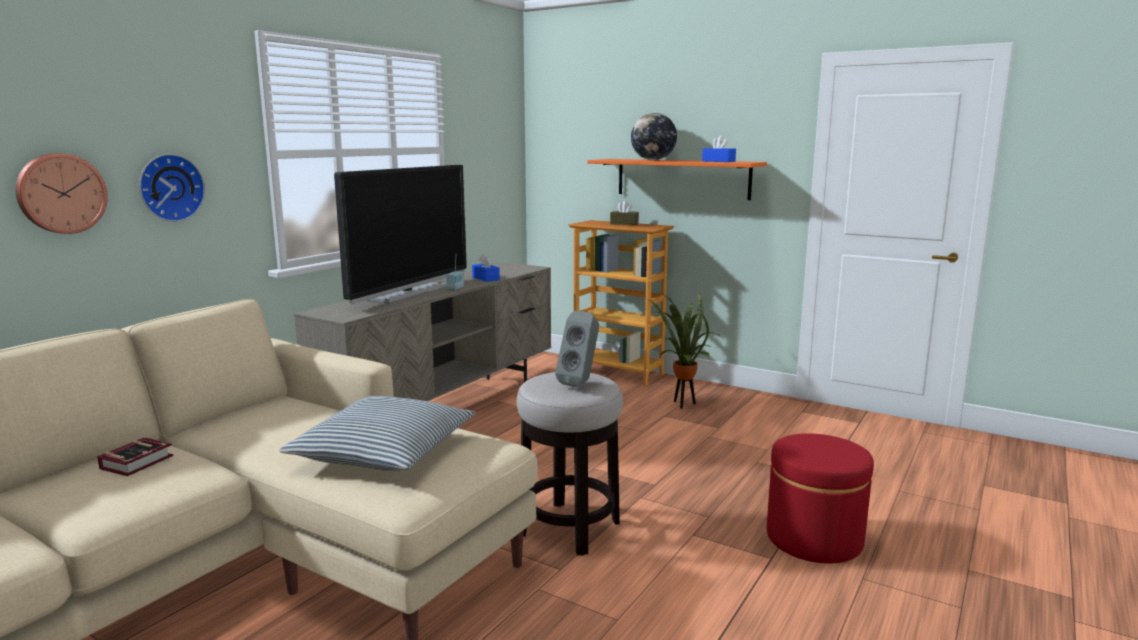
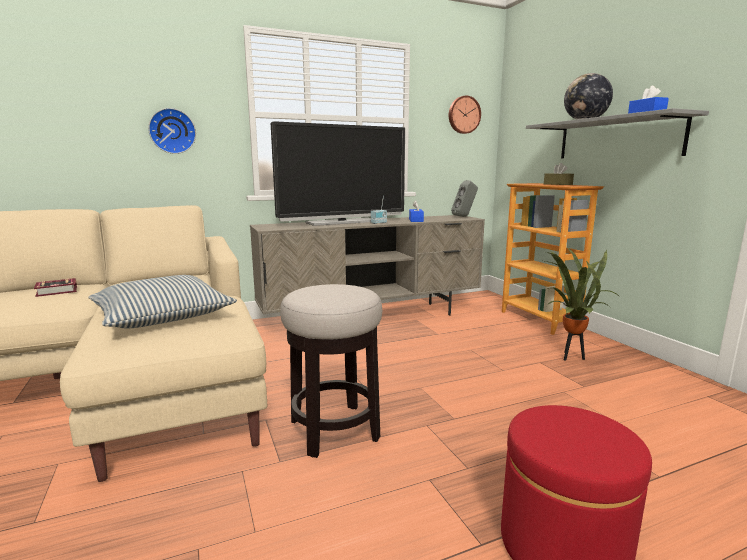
camera: 35 degrees right, 0 degrees up
(61, 193) = (98, 128): wall clock -> wall clock (463, 115)
(581, 383) = (337, 294): grey speaker -> grey speaker (464, 216)
(682, 178) = (617, 138): orange shelf -> grey shelf

